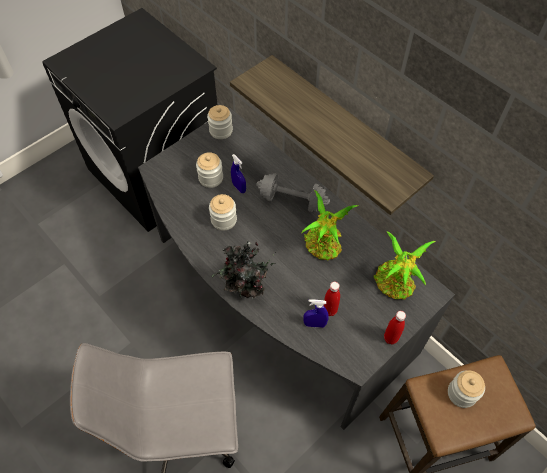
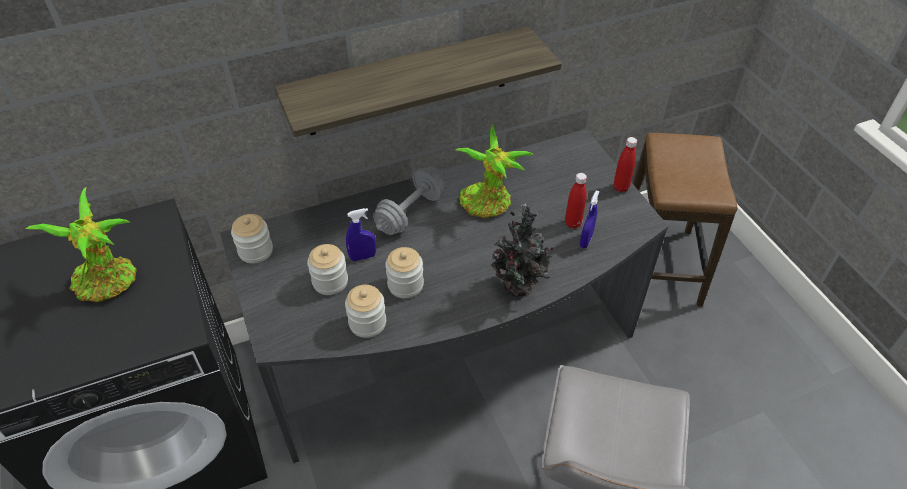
camera: 70 degrees left, 10 degrees down
(395, 284) = (559, 164): potted plant -> potted plant (109, 282)
(461, 393) = (680, 170): jar -> jar (367, 323)

